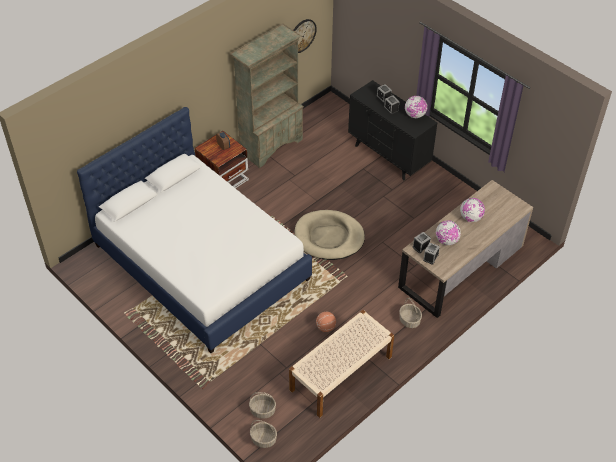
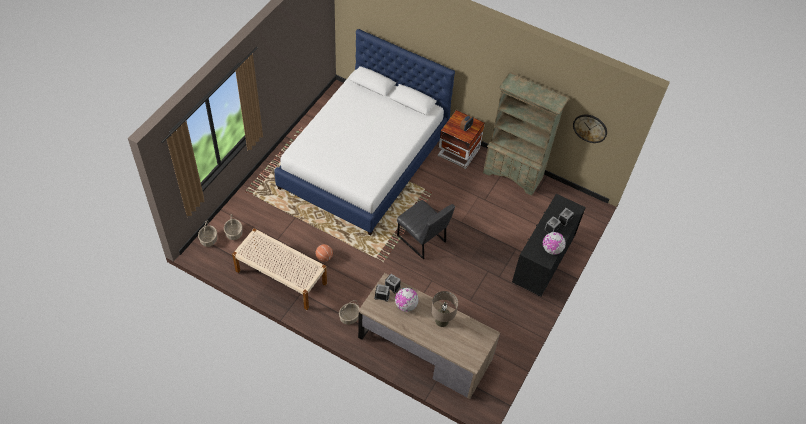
camera: 70 degrees right, 5 degrees up
(329, 237) = (422, 239): beige dog bed -> grey chair
(471, 218) = (442, 321): globe -> beige table lamp

